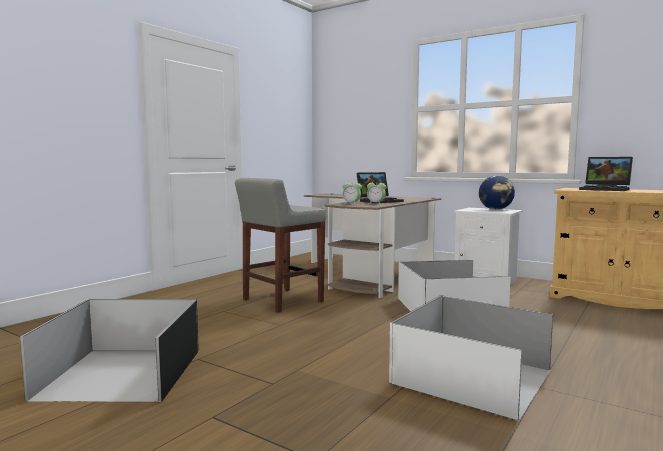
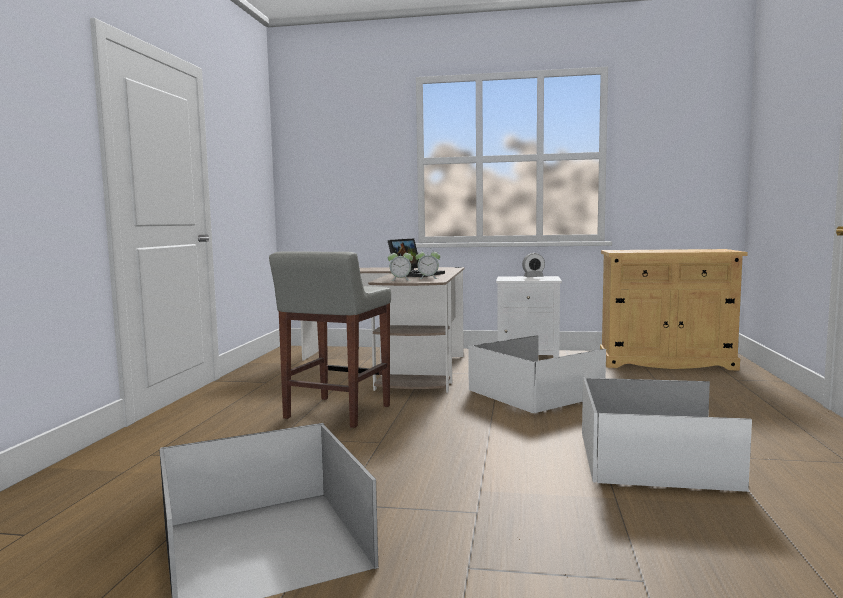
camera: 25 degrees left, 0 degrees up
(496, 209) = (533, 277): globe -> alarm clock
(606, 189) = (650, 250): laptop -> none

